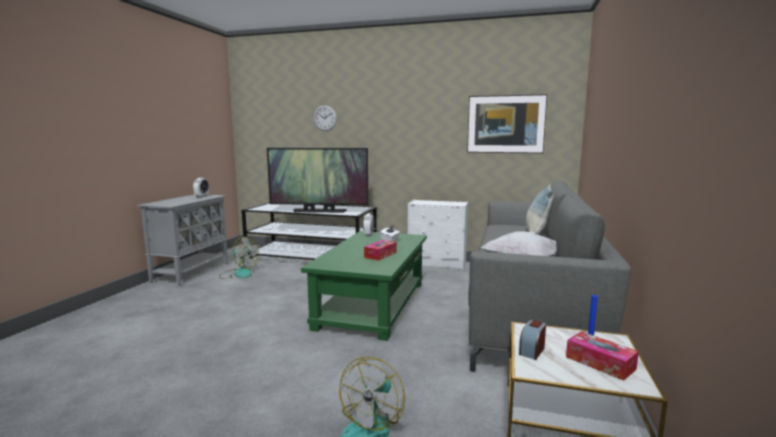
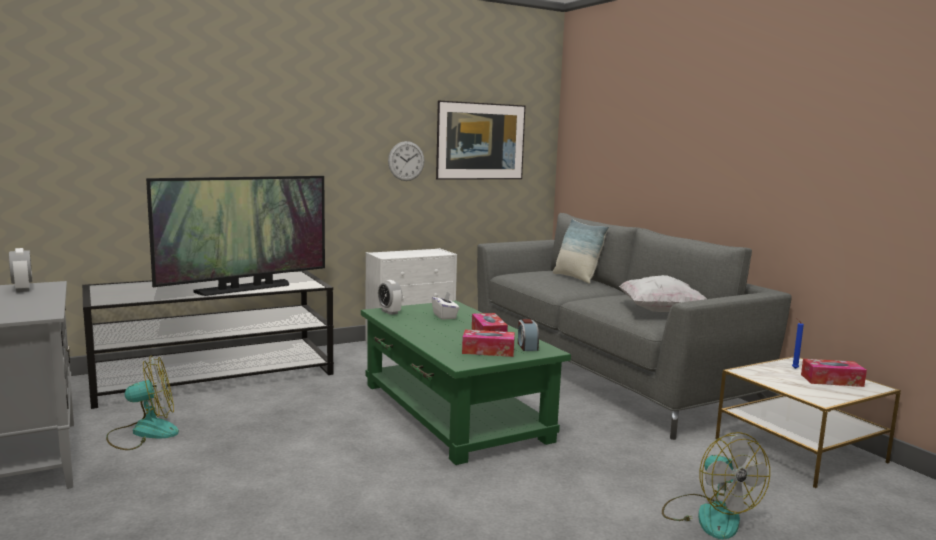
camera: 45 degrees left, 0 degrees up
(325, 118) = (206, 120): wall clock -> wall clock (406, 161)
(350, 262) = (488, 351): none -> tissue box
(532, 351) = (788, 386): alarm clock -> alarm clock (527, 346)

